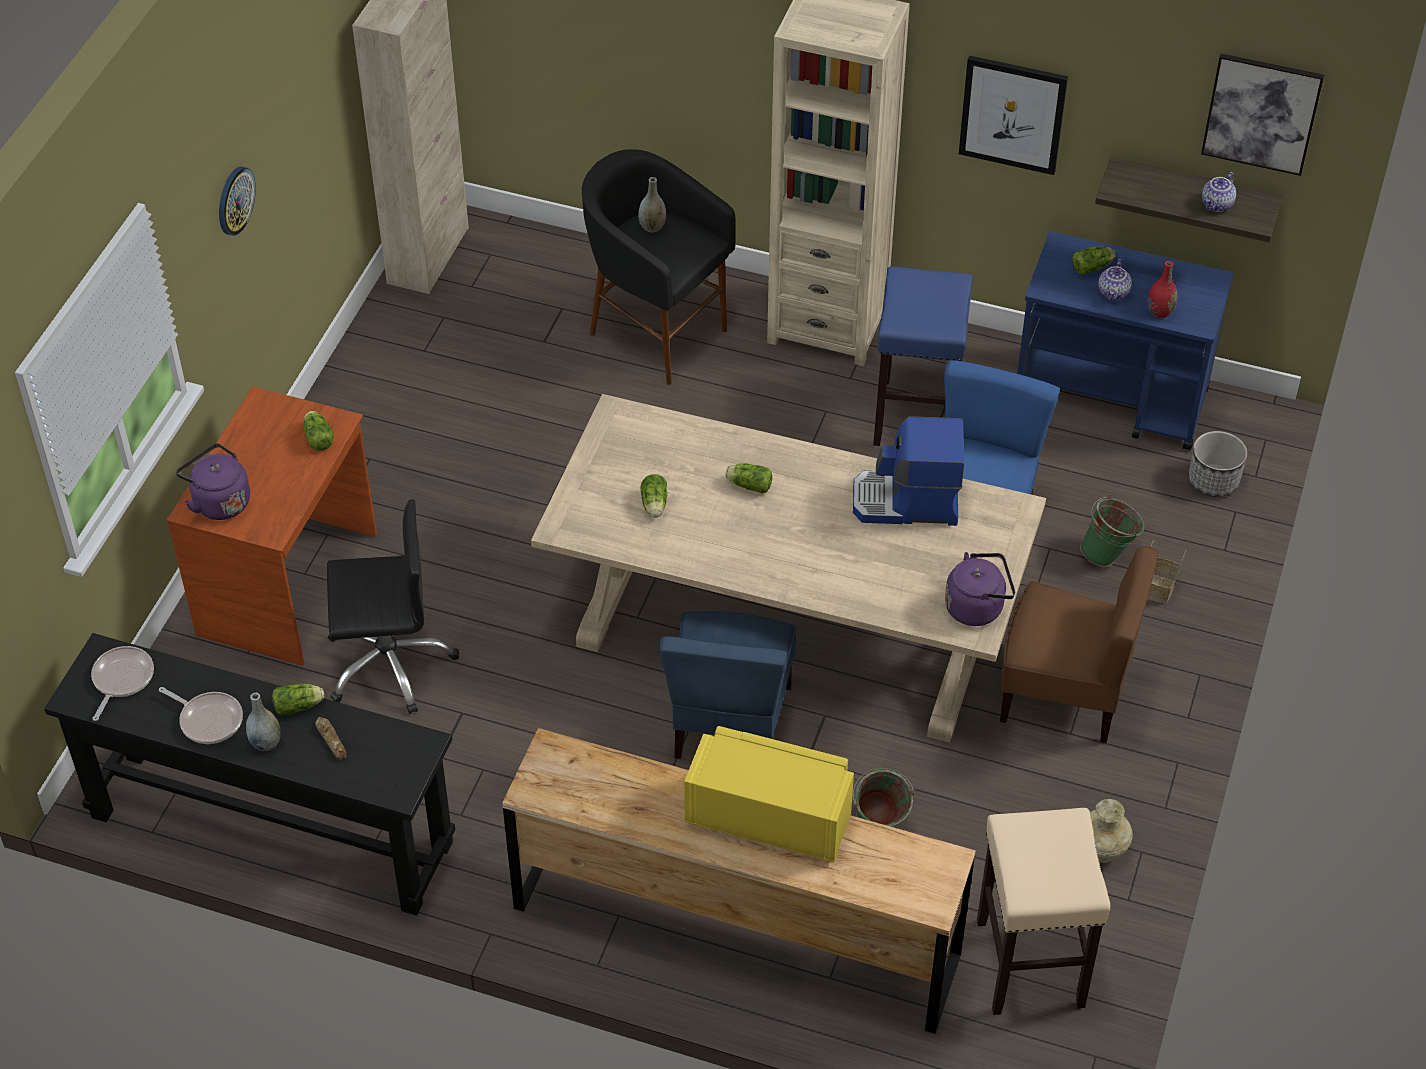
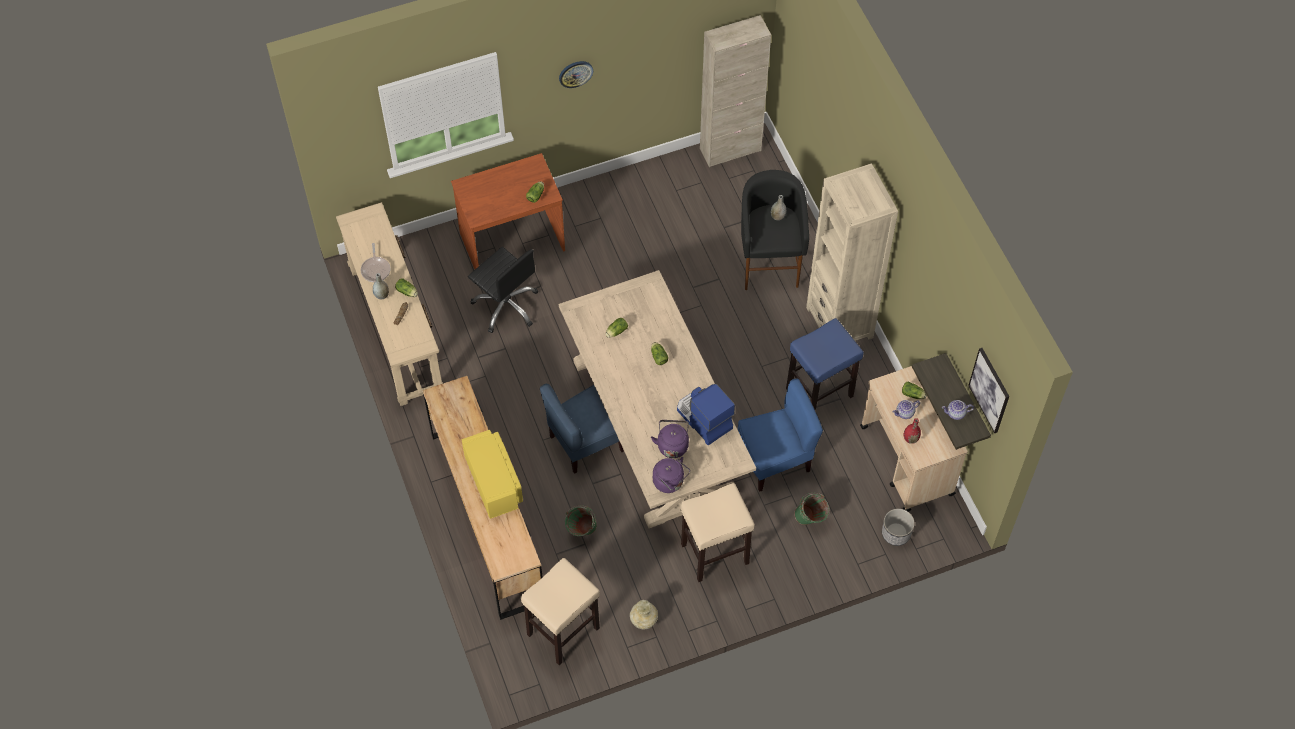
camera: 50 degrees right, 10 degrees up
(121, 679) = (369, 228): frying pan -> none
(219, 501) = (474, 189): purple kettle -> purple kettle (672, 445)
(271, 829) = (396, 329): black console table -> beige console table
(1012, 114) = (922, 297): picture -> none
(1064, 694) = (714, 554): brown chair -> beige stool
(1112, 399) = (907, 461): blue cart -> beige cart
(1159, 590) = (808, 553): basket -> none

